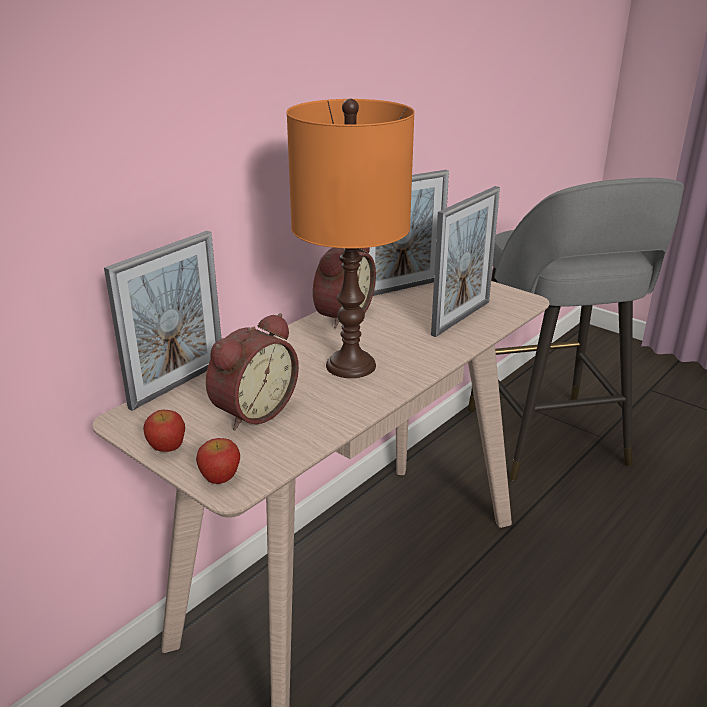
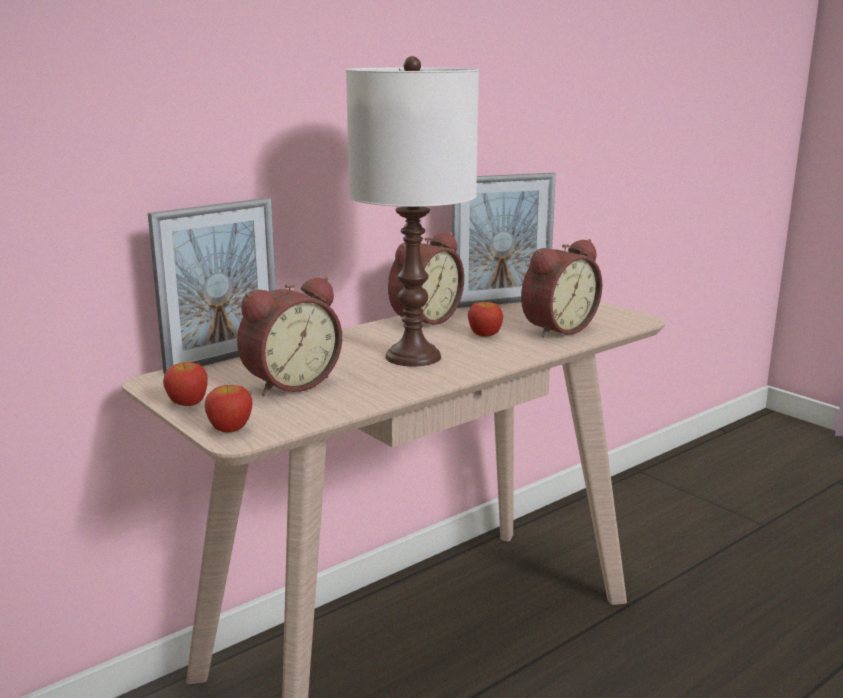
camera: 10 degrees right, 10 degrees down
(350, 365) = (412, 356): orange table lamp -> white table lamp
(403, 331) = (484, 334): none -> apple
(461, 318) = (556, 328): picture frame -> alarm clock
(547, 439) = (693, 521): grey stool -> none

